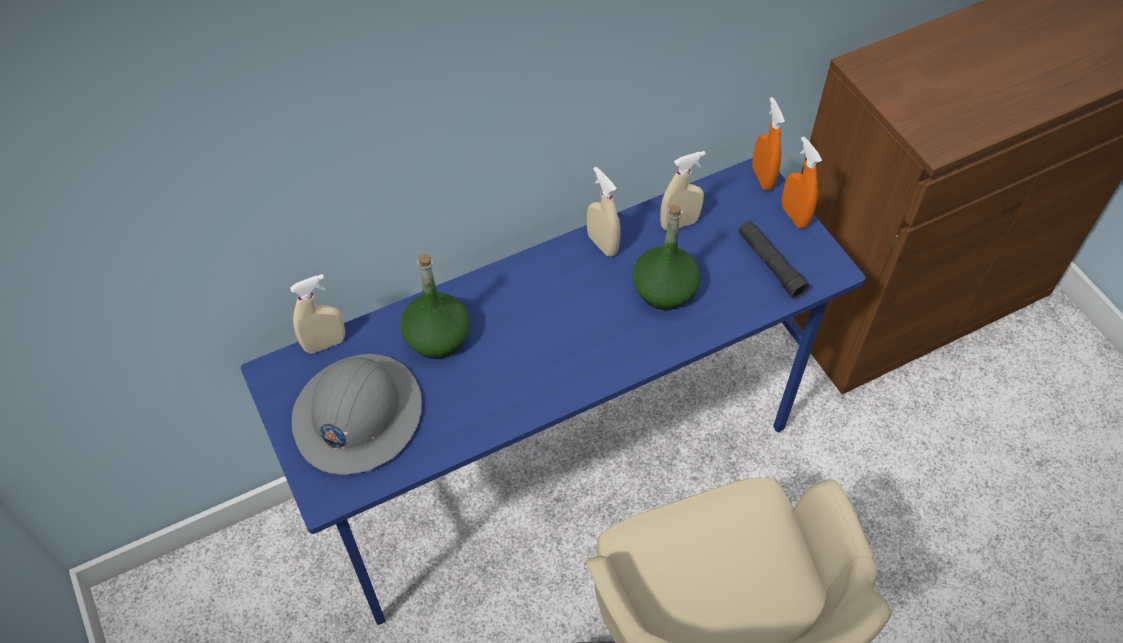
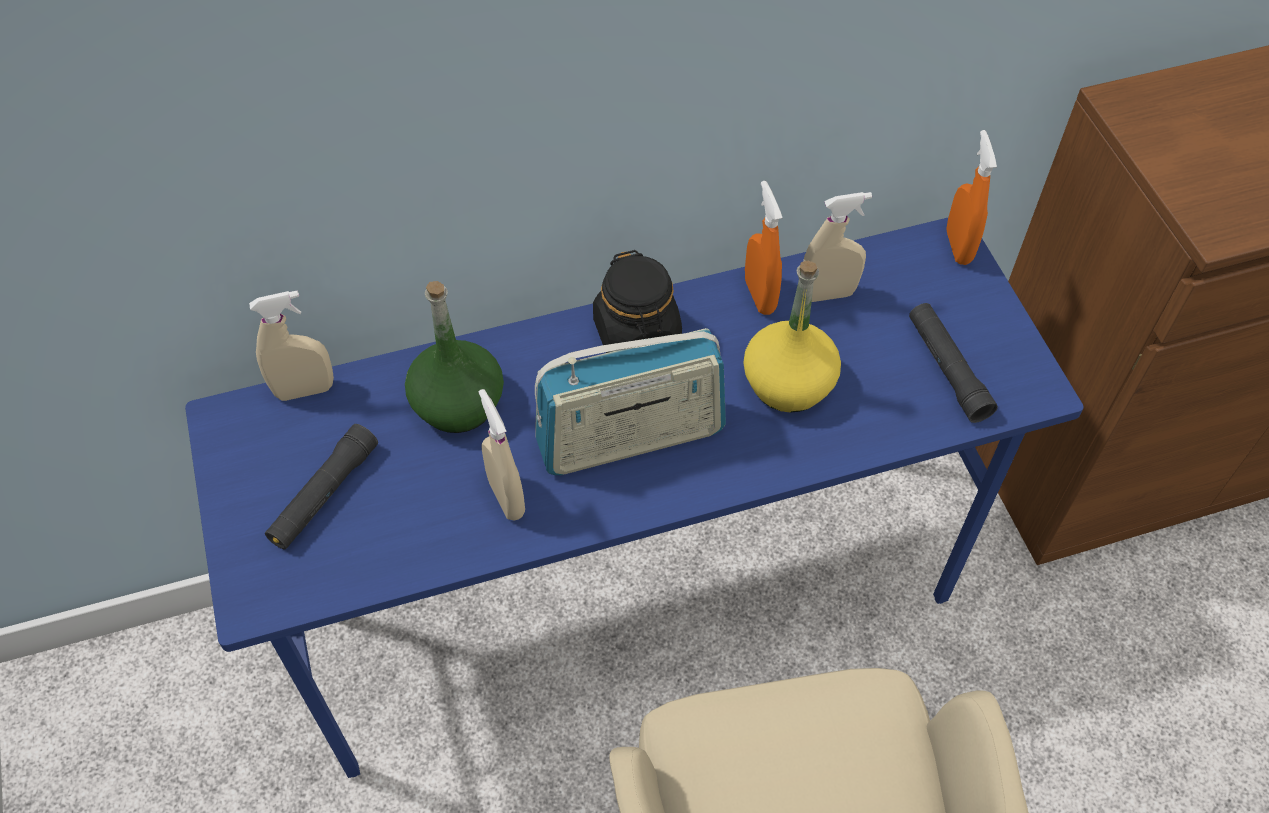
camera: 10 degrees right, 0 degrees up
(357, 415) = (324, 494): grey hard hat -> black flashlight
(553, 272) = (637, 336): none -> black jar
(564, 343) = (631, 438): none -> radio
(602, 244) = (713, 308): beige spray bottle -> beige spray bottle (506, 497)
(664, 290) = (788, 383): green bottle -> yellow bottle
(794, 216) = (994, 306): orange spray bottle -> orange spray bottle (759, 296)

